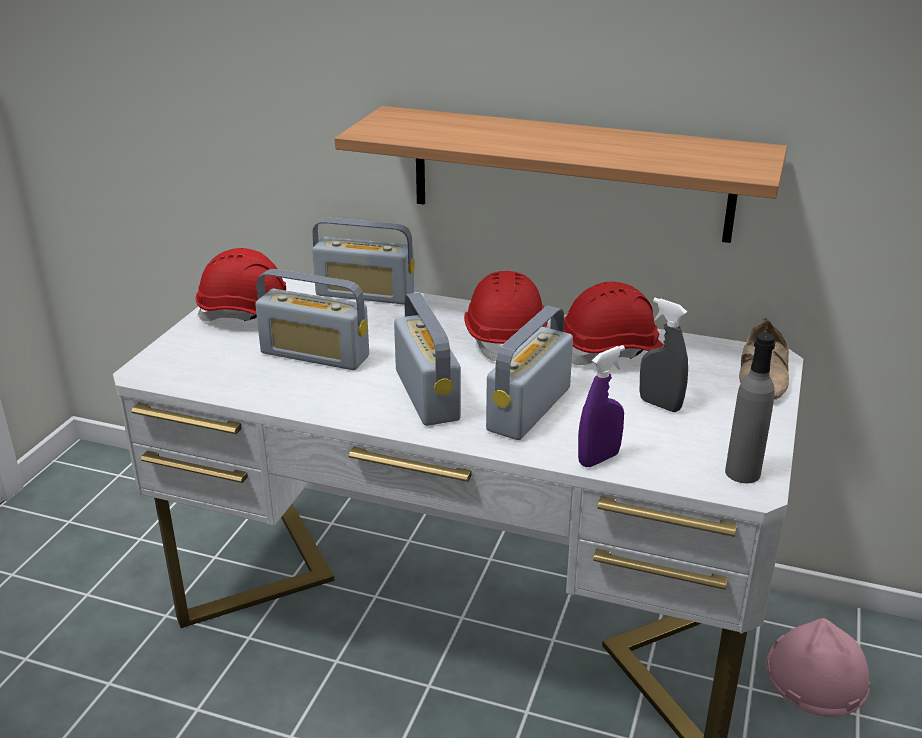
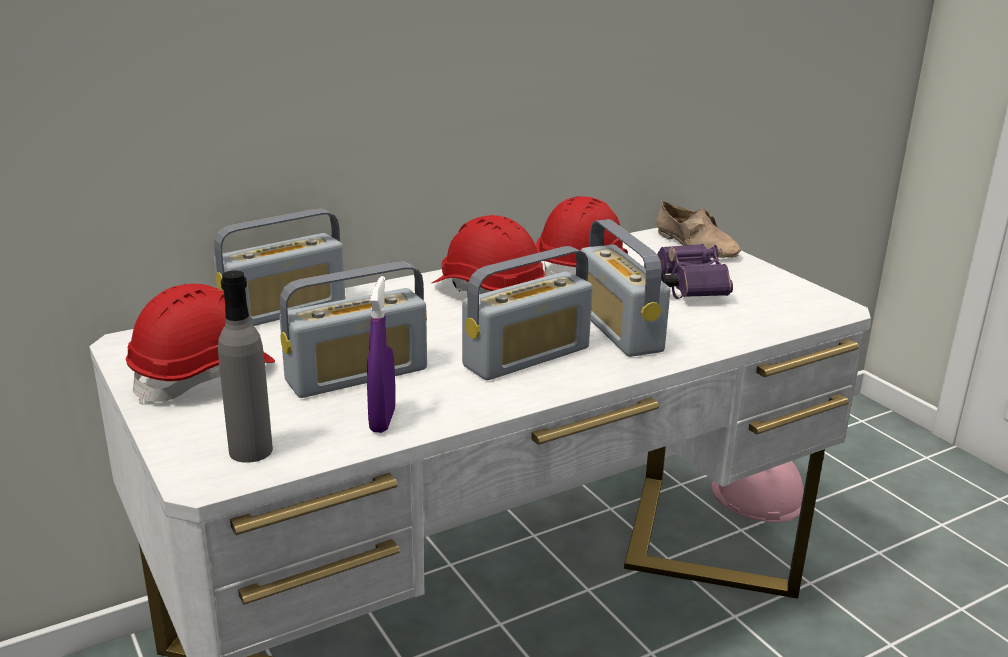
camera: 50 degrees left, 5 degrees down
(426, 395) = (527, 357): radio -> radio turned 120 degrees clockwise
(570, 173) = (478, 106): shelf -> none
(598, 459) = (732, 336): purple spray bottle -> purple spray bottle (382, 420)
(660, 405) = (685, 287): grey spray bottle -> purple binoculars
(742, 473) = (813, 302): grey bottle -> grey bottle (251, 450)

